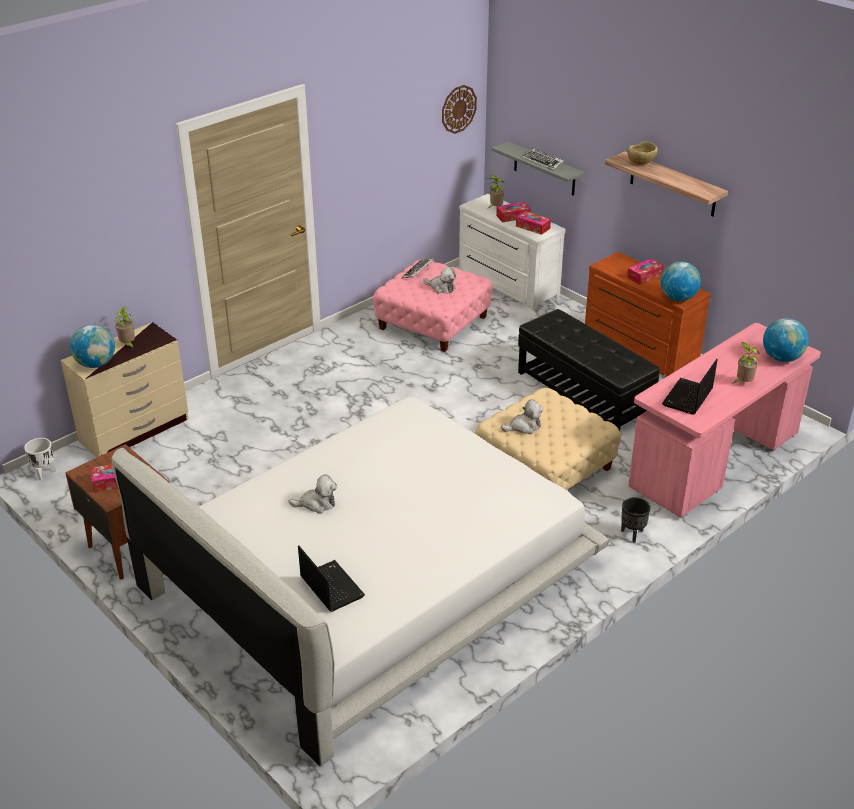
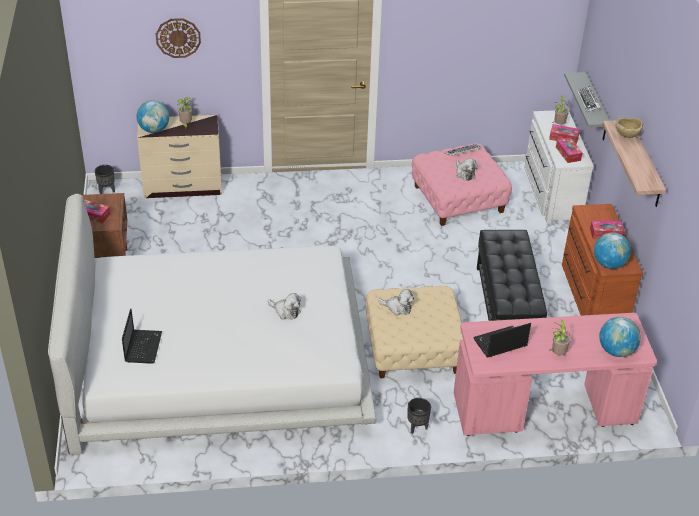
camera: 35 degrees right, 5 degrees up
(44, 473) = (107, 190): white planter -> black planter
(317, 504) = (193, 290): plush toy -> plush toy (286, 311)
(458, 109) = (548, 30): wall clock -> wall clock (178, 37)

